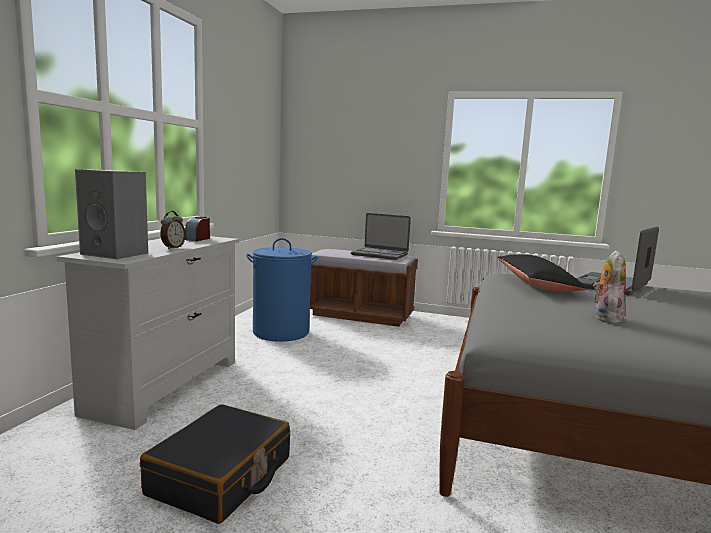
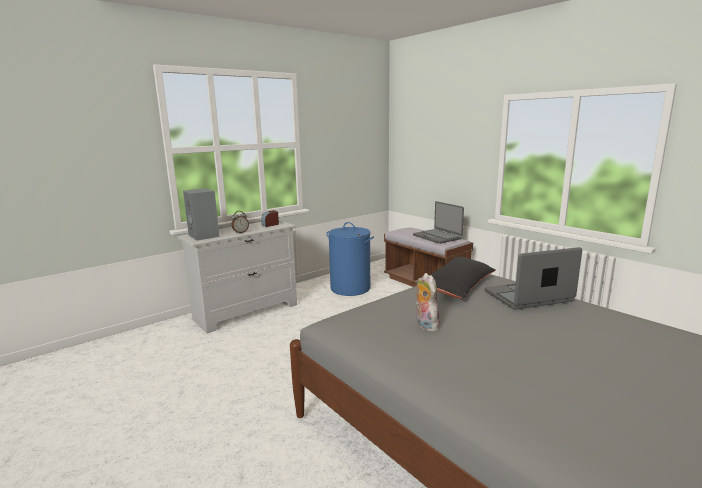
camera: 35 degrees right, 5 degrees up
(221, 477) = (213, 368): black suitcase -> none
(605, 318) = (425, 326): plush toy -> plush toy turned 75 degrees counterclockwise

